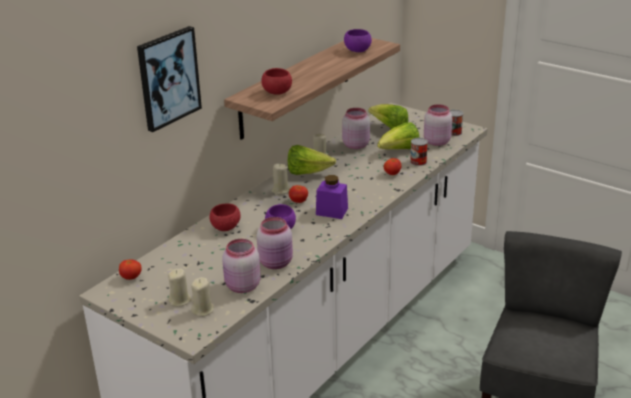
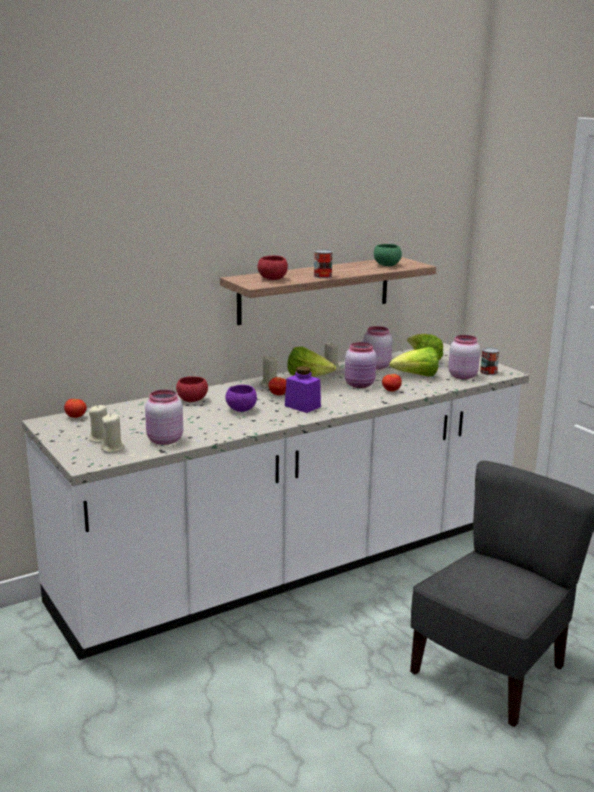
camera: 20 degrees right, 10 degrees down
(168, 78) = (153, 237): picture -> none
(276, 263) = (212, 431): pink jar -> pink jar (360, 385)
(357, 51) = (387, 265): purple bowl -> green bowl
(418, 162) = (427, 387): can -> can (322, 276)

